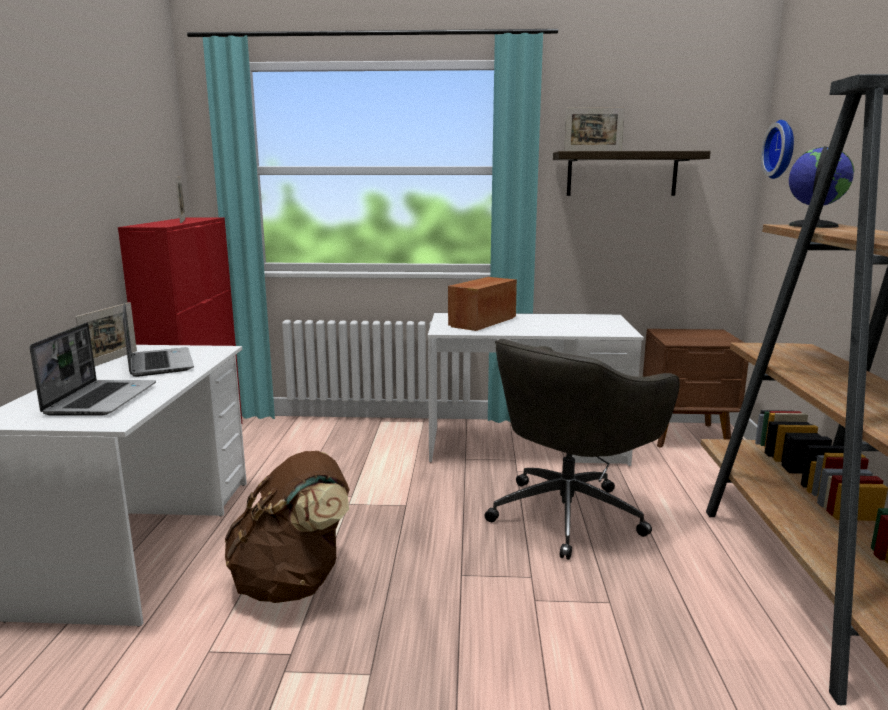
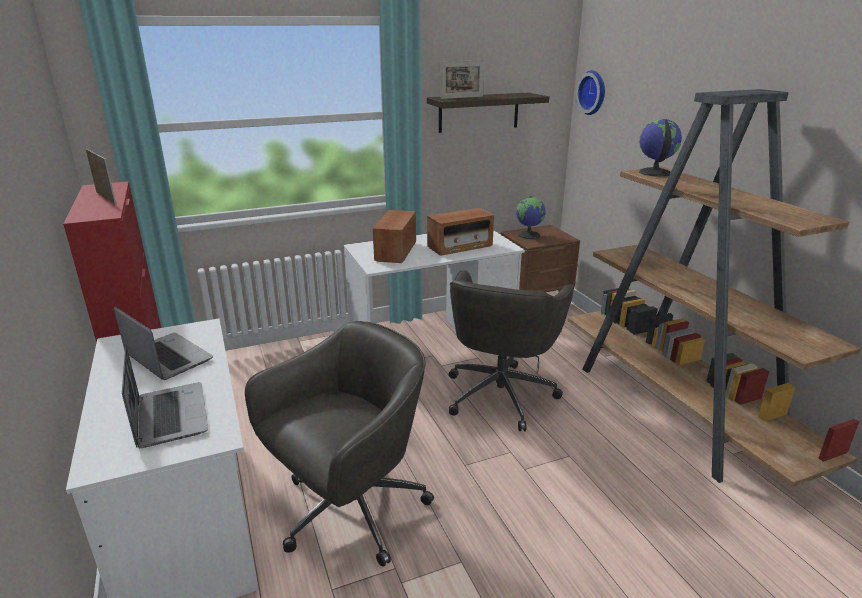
camera: 25 degrees left, 10 degrees up
(111, 360) = (109, 363): picture frame -> none
(293, 583) = (349, 511): brown backpack -> grey office chair
(562, 326) = (460, 247): none -> radio
(682, 334) = (529, 235): none -> globe

